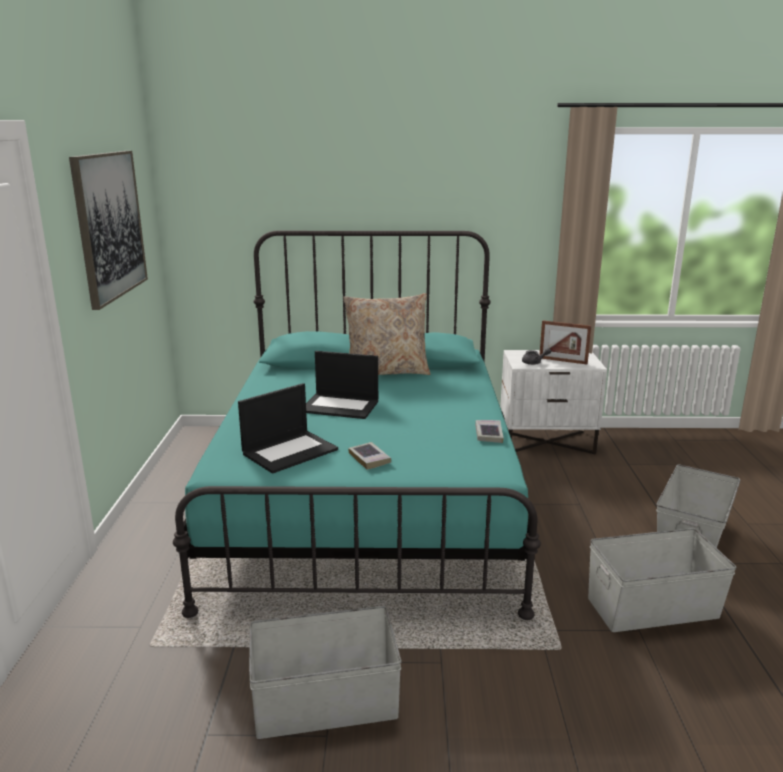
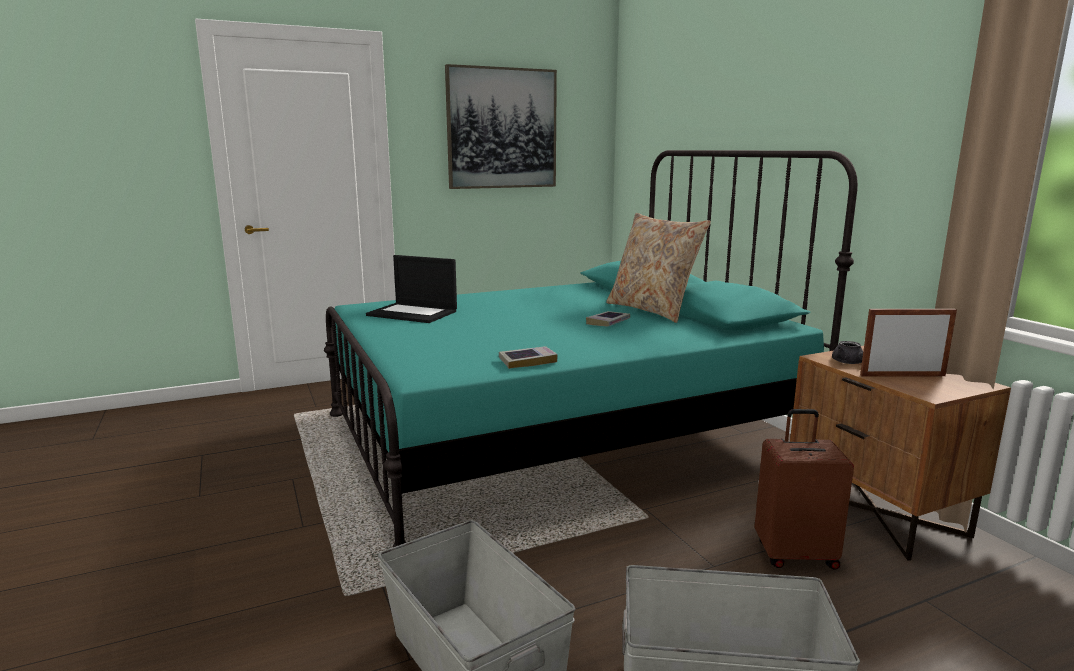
camera: 65 degrees right, 5 degrees down
(324, 703) = (238, 486): grey storage box -> none
(341, 406) = (533, 311): laptop -> none
(369, 459) = (418, 333): book -> book (608, 322)
(546, 442) = (877, 511): white nightstand -> brown nightstand
(563, 361) = (902, 375): picture frame -> picture frame turned 90 degrees clockwise
(578, 478) = (795, 554): none -> brown suitcase

